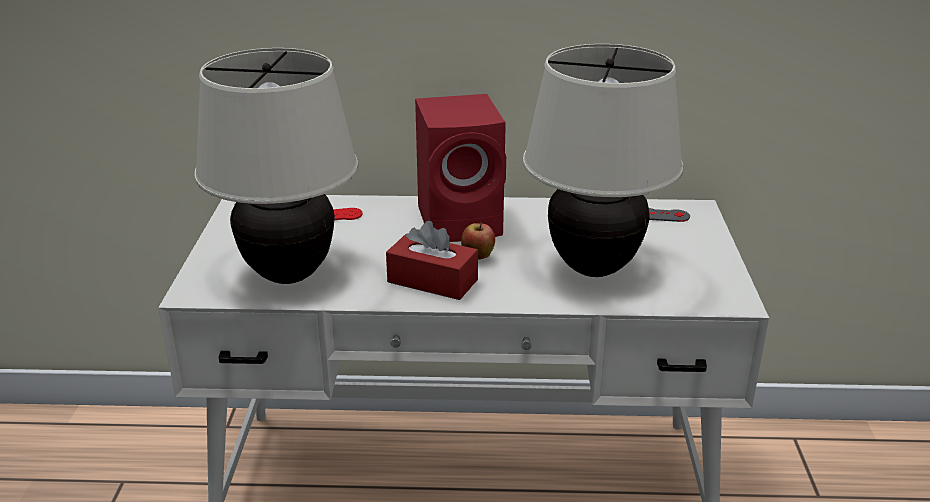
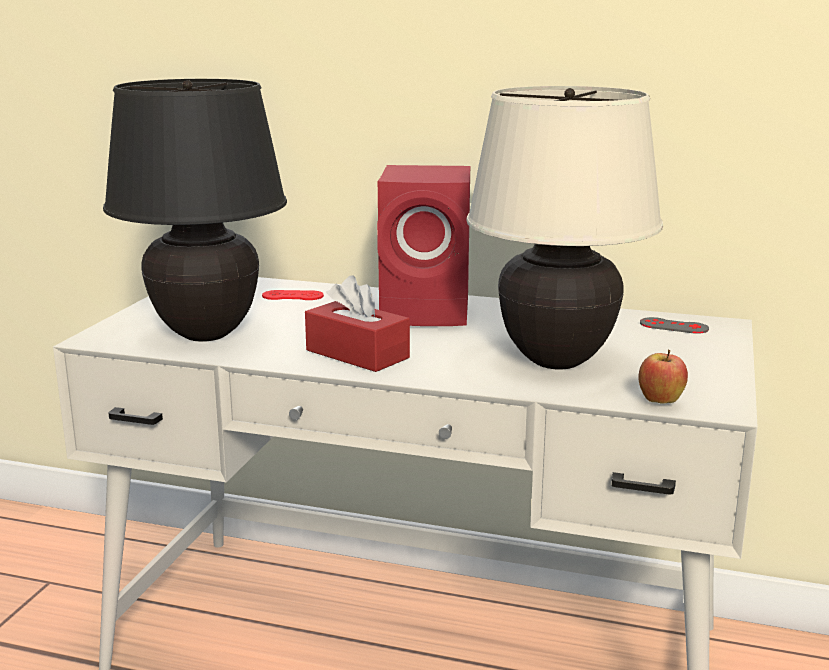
camera: 15 degrees right, 10 degrees down
(289, 275) = (206, 335): beige table lamp -> black table lamp
(478, 257) = (424, 340): apple -> apple (660, 402)

